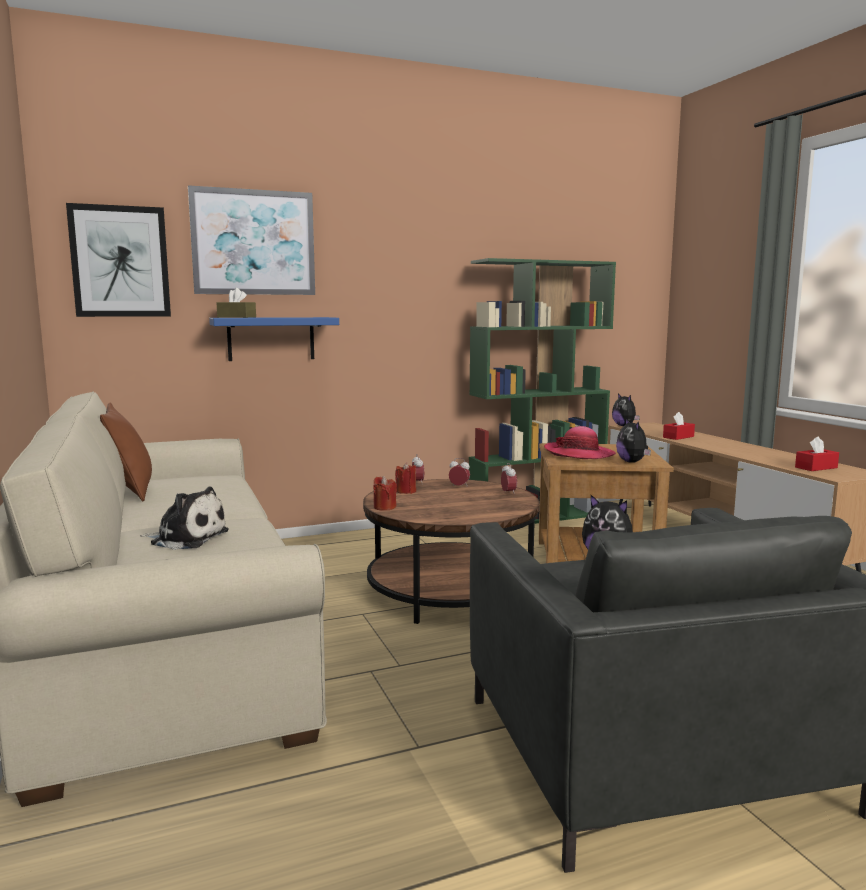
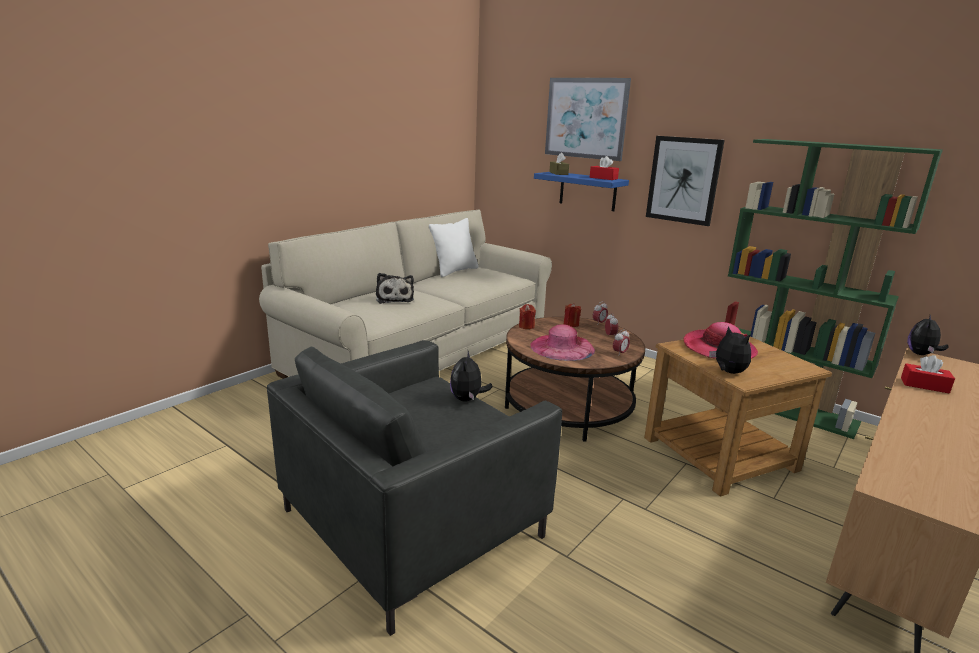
camera: 60 degrees right, 10 degrees up
(120, 261) = (511, 130): picture -> picture (683, 180)
(130, 491) = (454, 271): brown pillow -> white pillow
(467, 507) = (562, 347): none -> pink hat
(632, 462) = (728, 372): plush toy -> plush toy turned 105 degrees clockwise
(816, 467) = (917, 475): red tissue box -> red tissue box (603, 178)

